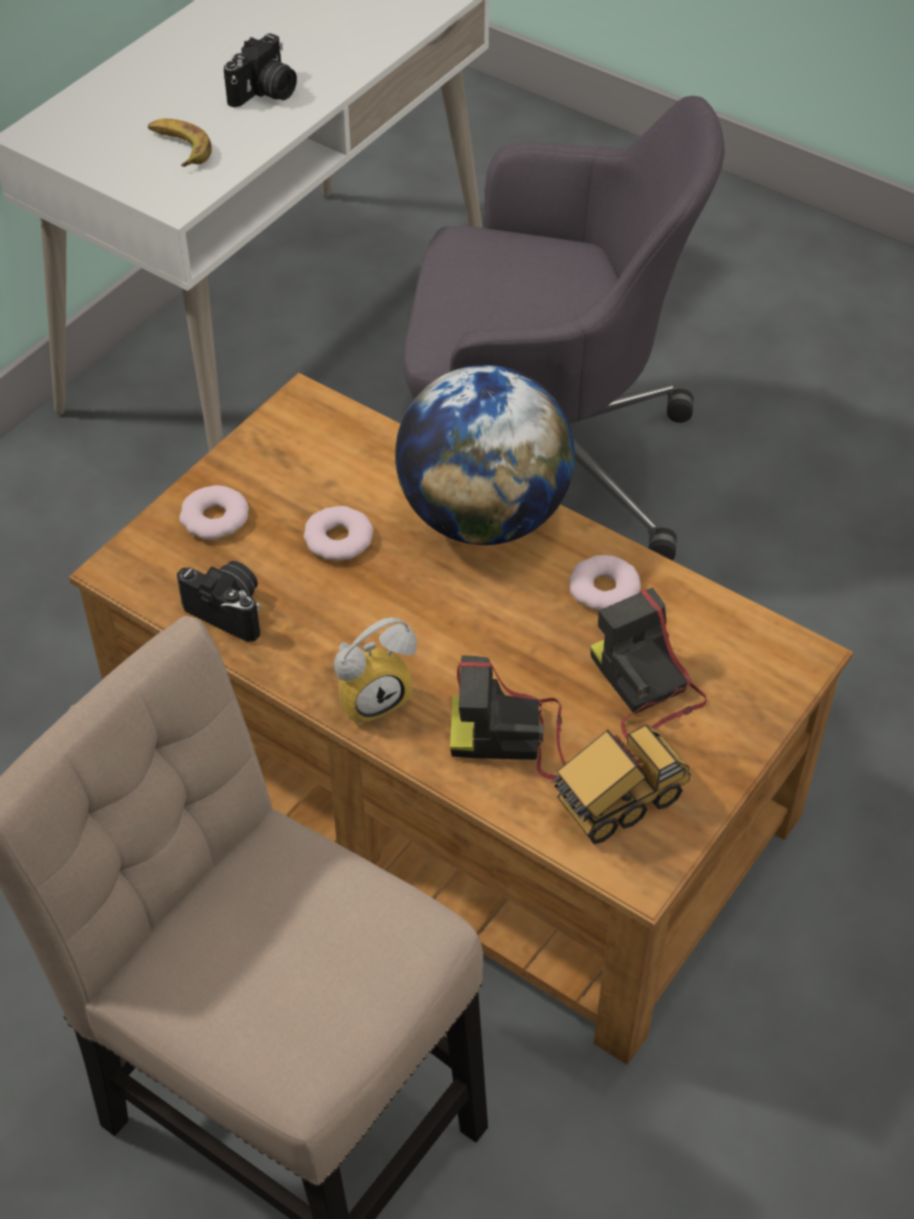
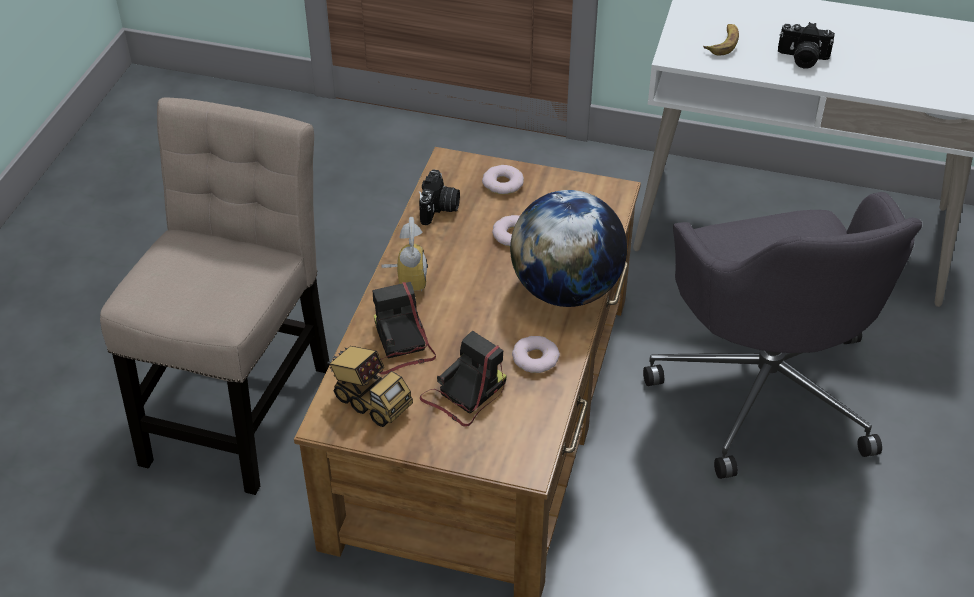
camera: 70 degrees right, 5 degrees down
(373, 695) = (405, 280): alarm clock -> alarm clock turned 135 degrees counterclockwise

